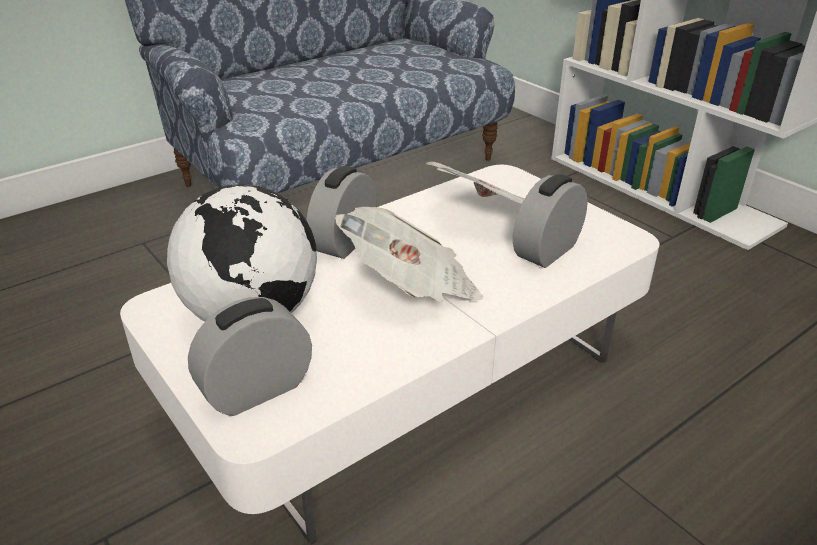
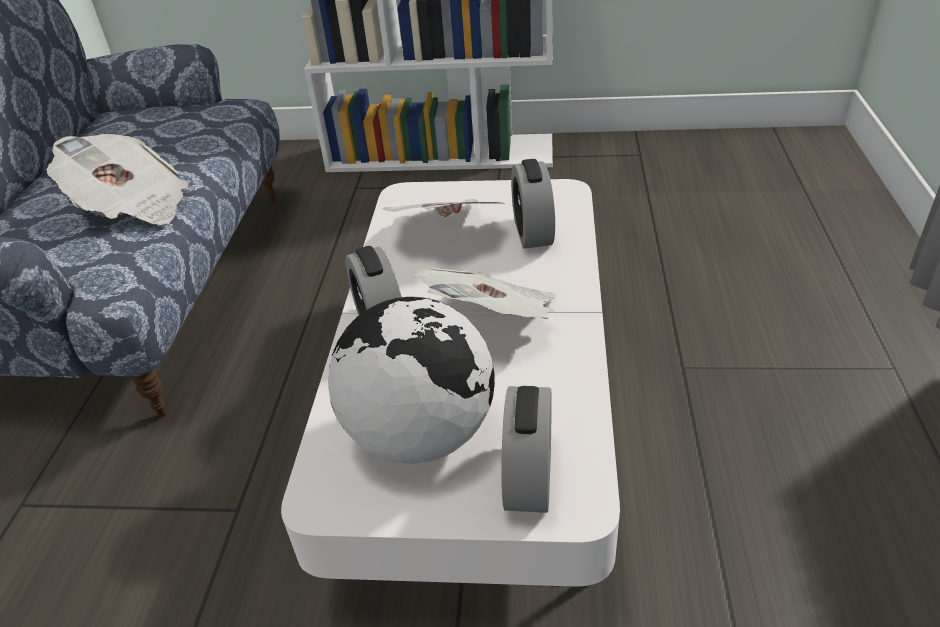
camera: 45 degrees left, 5 degrees up
(325, 94) = (132, 206): none -> newspaper

